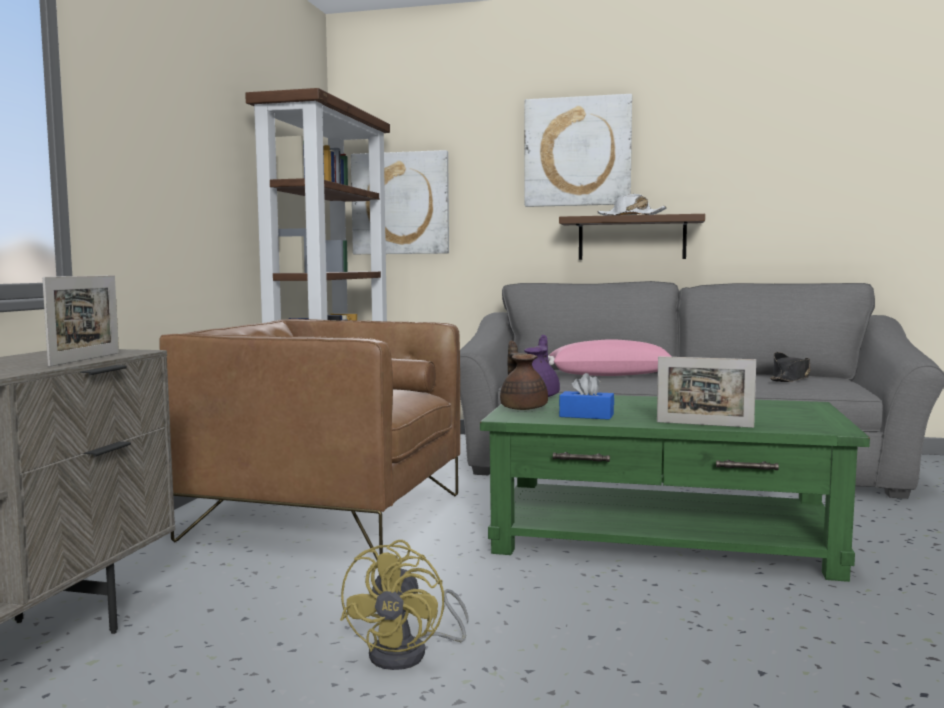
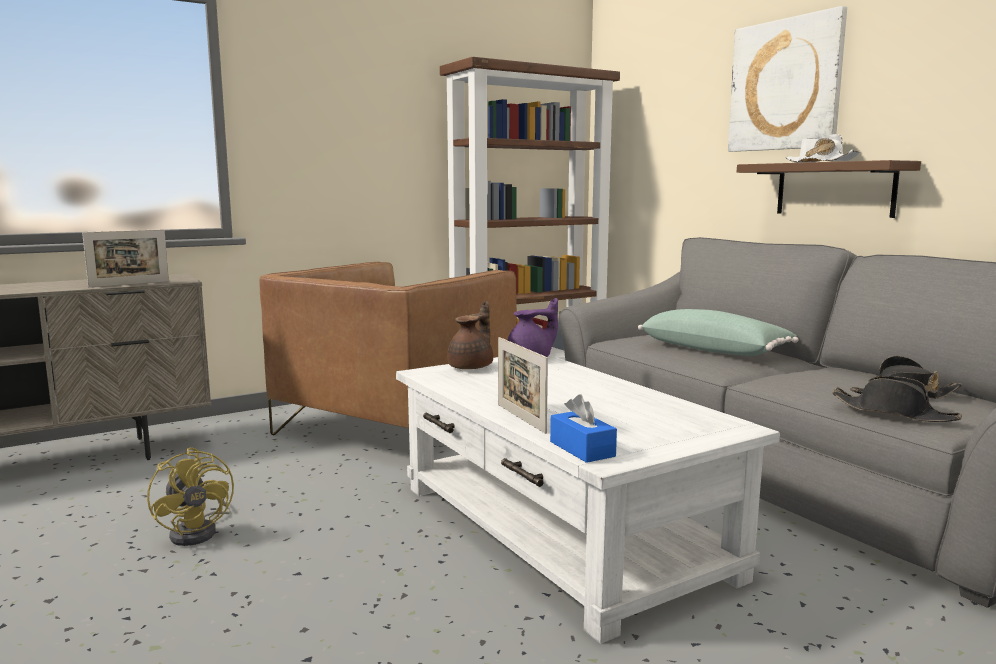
camera: 45 degrees right, 5 degrees up
(326, 517) = (396, 427): brown armchair -> brown armchair turned 120 degrees counterclockwise
(400, 203) = (634, 150): picture -> none
(410, 654) = (199, 532): yellow fan -> yellow fan turned 90 degrees counterclockwise
(586, 416) = (479, 385): blue tissue box -> blue tissue box (582, 449)
(609, 375) = (714, 350): pink pillow -> green pillow
(663, 538) = (560, 530): green coffee table -> white coffee table
(818, 386) = (893, 412): none -> black hat

